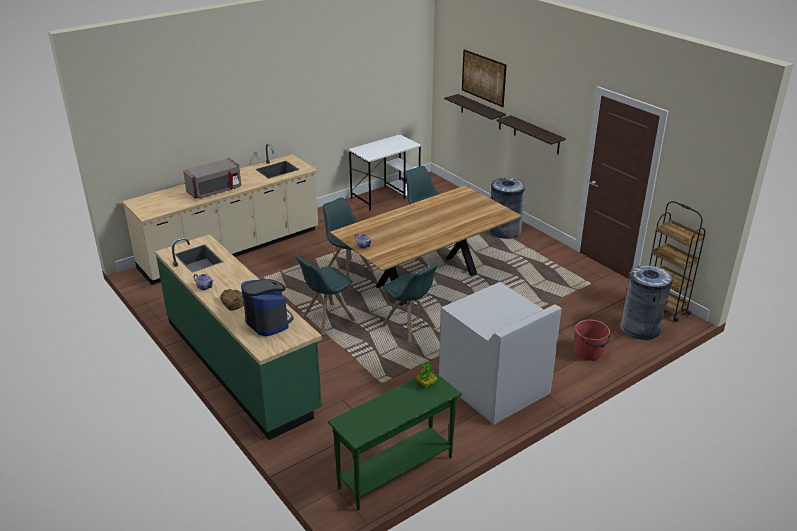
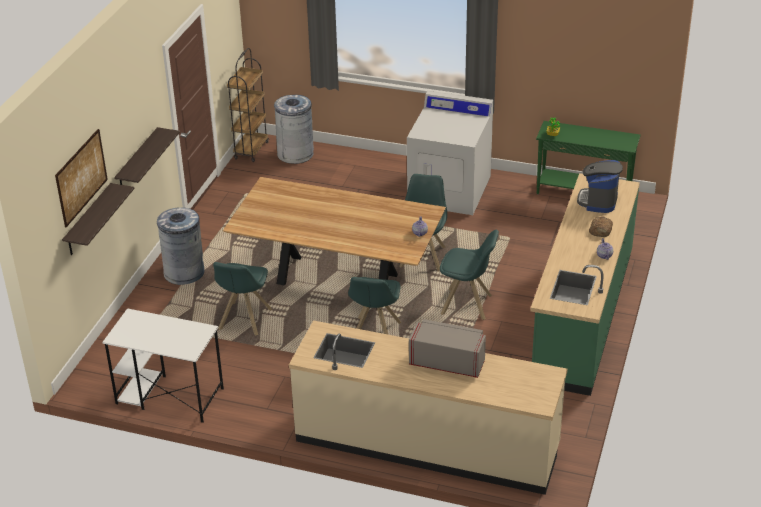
camera: 125 degrees left, 5 degrees up
(589, 352) = (357, 165): red bucket -> none

